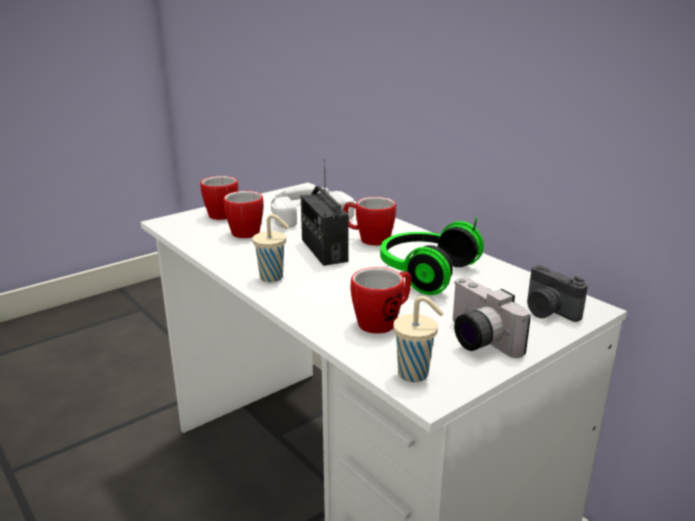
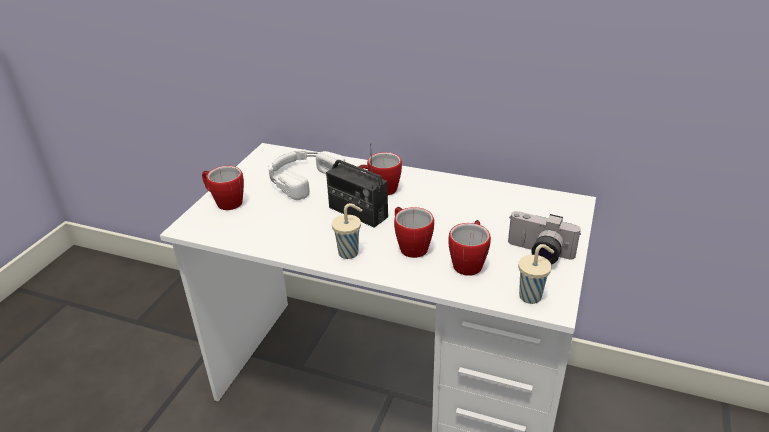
camera: 30 degrees left, 10 degrees up
(246, 231) = (272, 213): mug -> mug (410, 246)
(424, 273) = (451, 209): headphones -> none
(548, 311) = (556, 214): camera -> none

